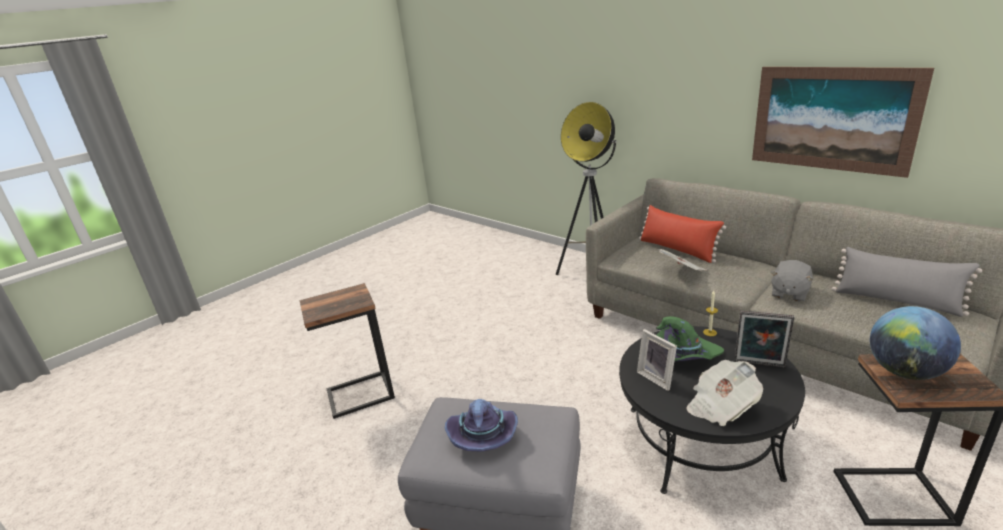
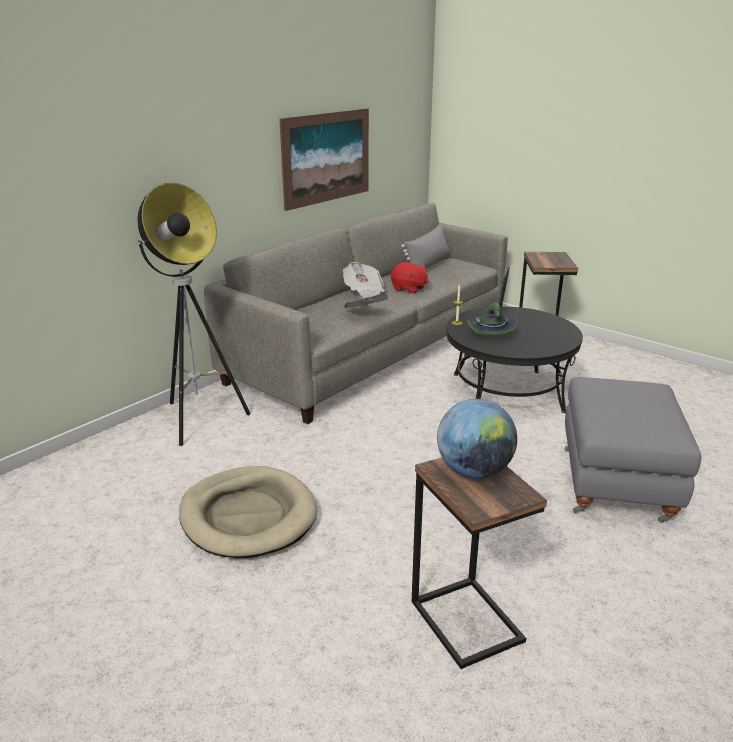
camera: 95 degrees left, 0 degrees up
(477, 308) = (248, 516): none -> beige dog bed
(483, 434) = (635, 407): purple hat -> none
(657, 378) = (524, 345): picture frame -> none
(677, 250) = (312, 311): red pillow -> none
(720, 406) = (552, 330): newspaper -> newspaper (363, 291)
(789, 293) = (409, 289): grey plush toy -> red plush toy
(905, 372) = (549, 262): globe -> globe (474, 471)

